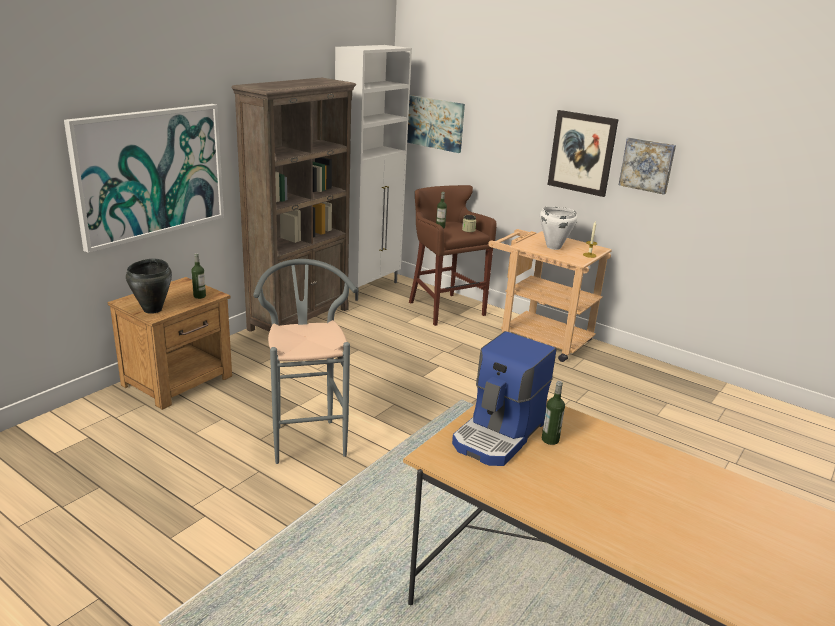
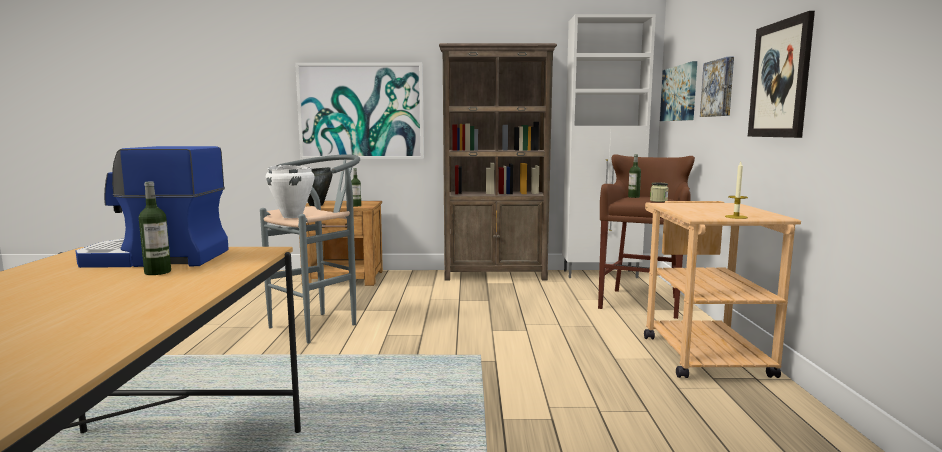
camera: 55 degrees right, 15 degrees down
(553, 247) = (704, 208): white cooking pot -> white cooking pot (292, 216)
(647, 165) = (847, 69): picture -> picture (719, 88)

